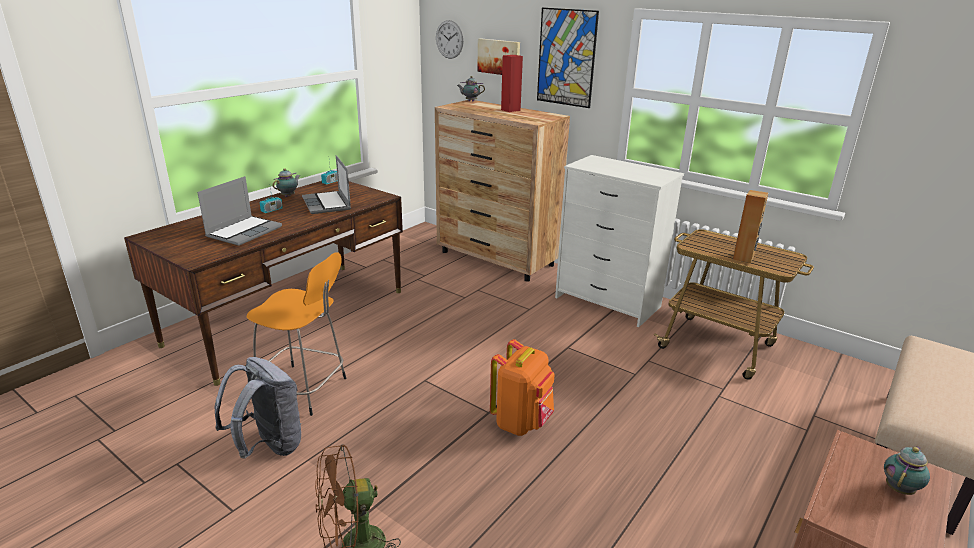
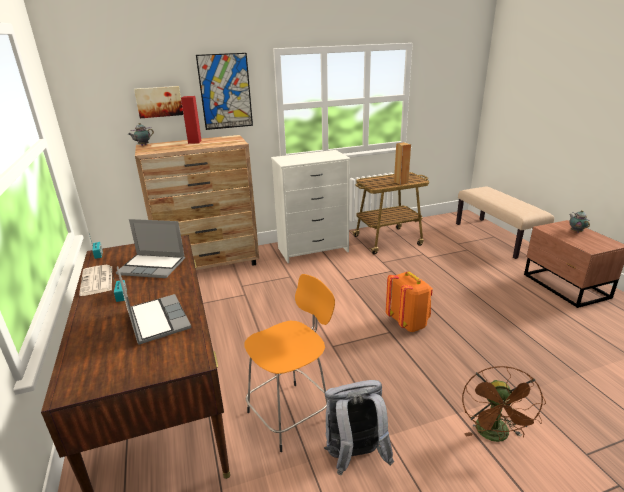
camera: 55 degrees left, 0 degrees up
(289, 196) = (97, 281): teapot -> newspaper
(449, 39) = (95, 95): wall clock -> none

